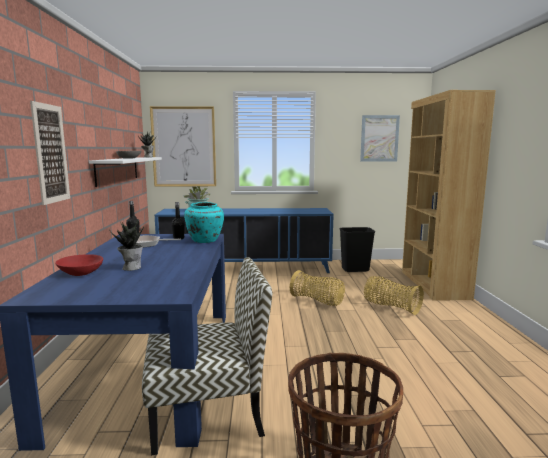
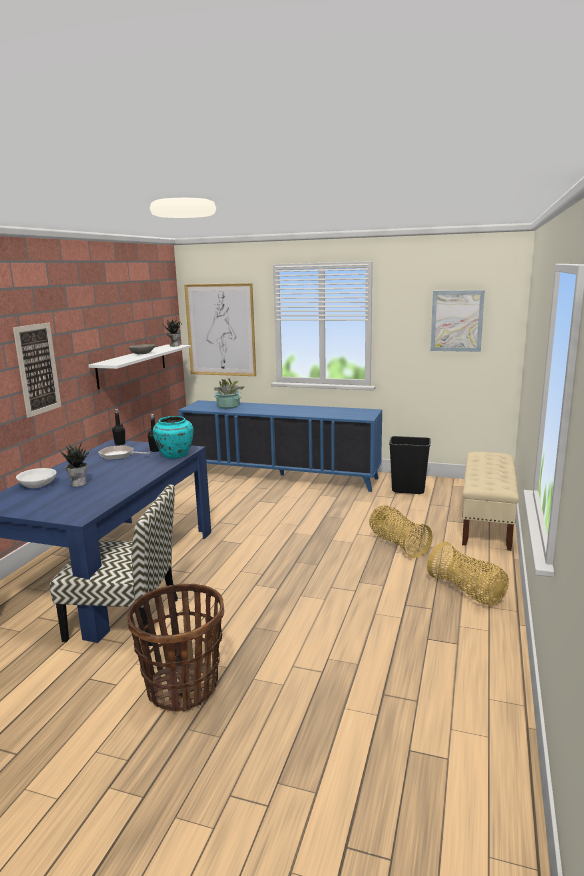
camera: 20 degrees right, 5 degrees up
(81, 272) = (38, 484): red bowl -> white bowl
(317, 301) = (321, 526): basket -> basket (467, 592)
(433, 284) = (486, 522): brown bookcase -> beige bench

